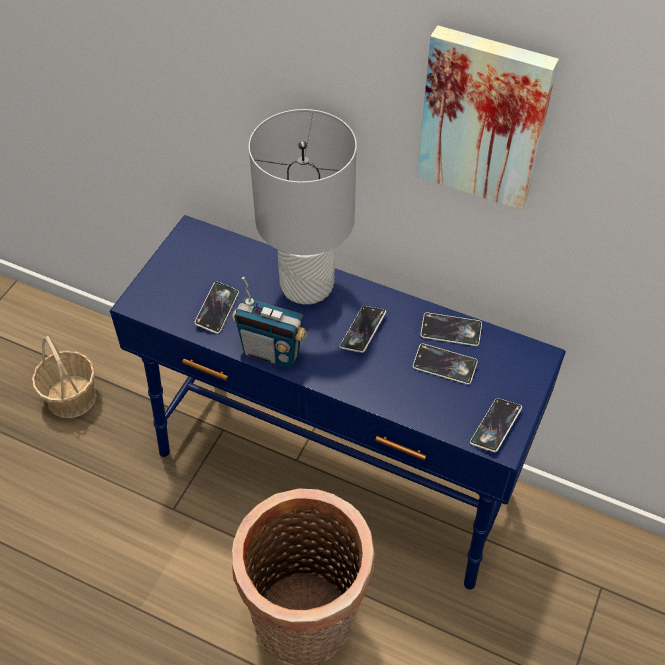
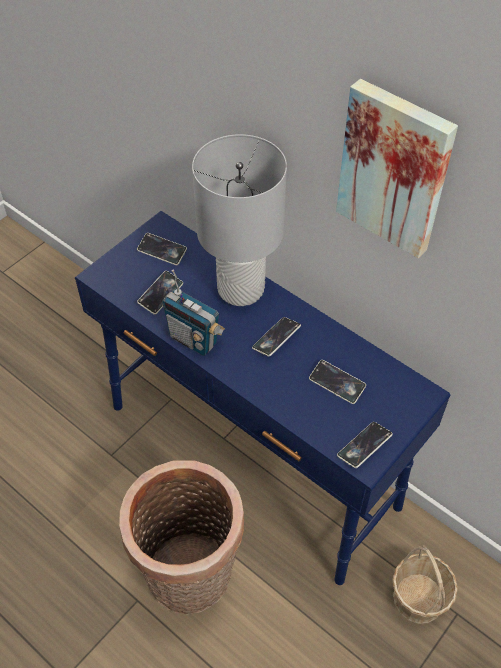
camera: 15 degrees right, 0 degrees up
(72, 397) = (59, 345): basket -> basket (418, 598)
(450, 332) = (352, 355): phone -> phone (162, 251)

